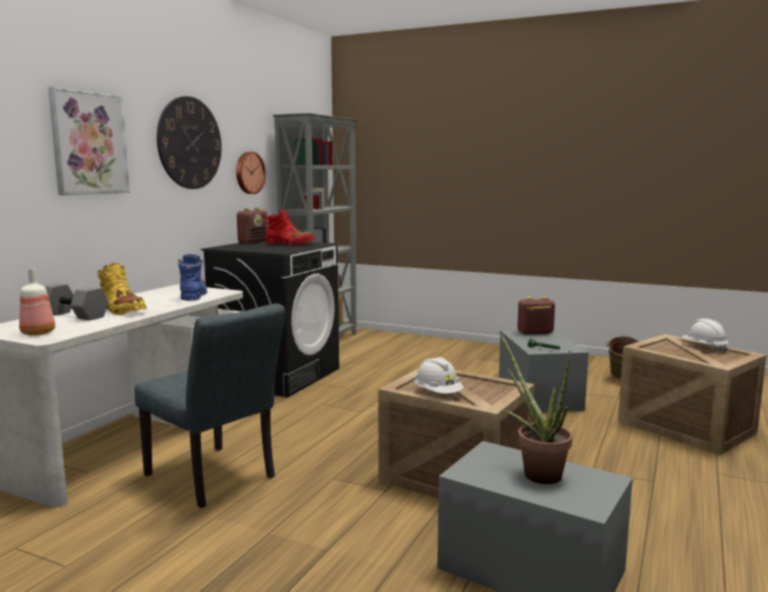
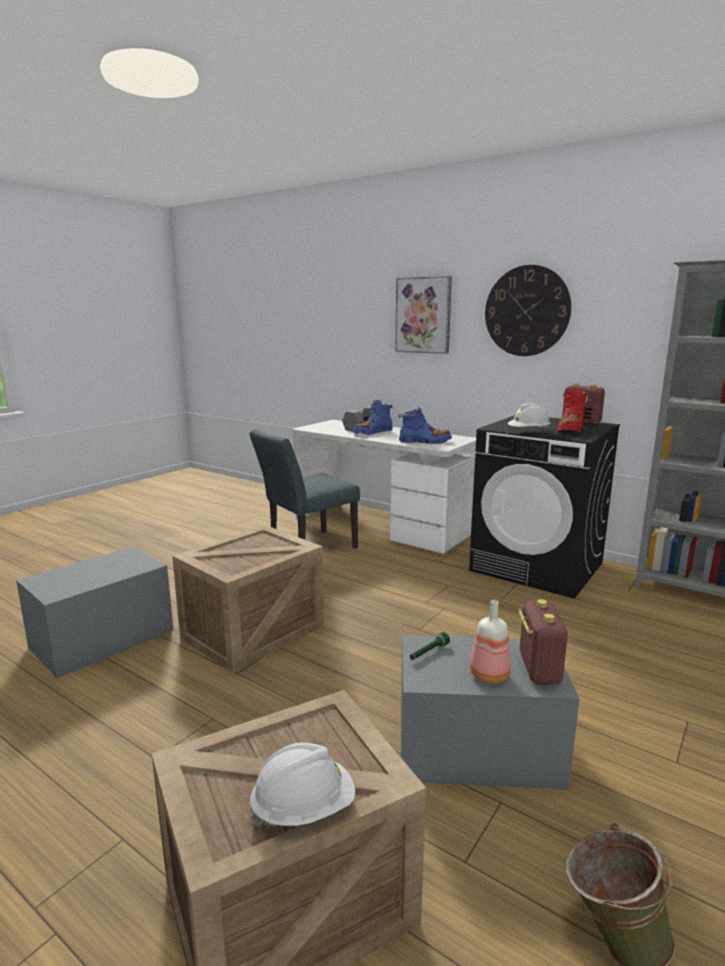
camera: 100 degrees right, 5 degrees up
(39, 333) = (319, 426): bottle -> bottle (490, 676)
(121, 310) = (372, 433): yellow boot -> blue boot
(249, 172) = (621, 343): wall clock -> none
(438, 394) = (241, 544): white hard hat -> white hard hat (528, 432)
(536, 472) = (97, 573): potted plant -> none

